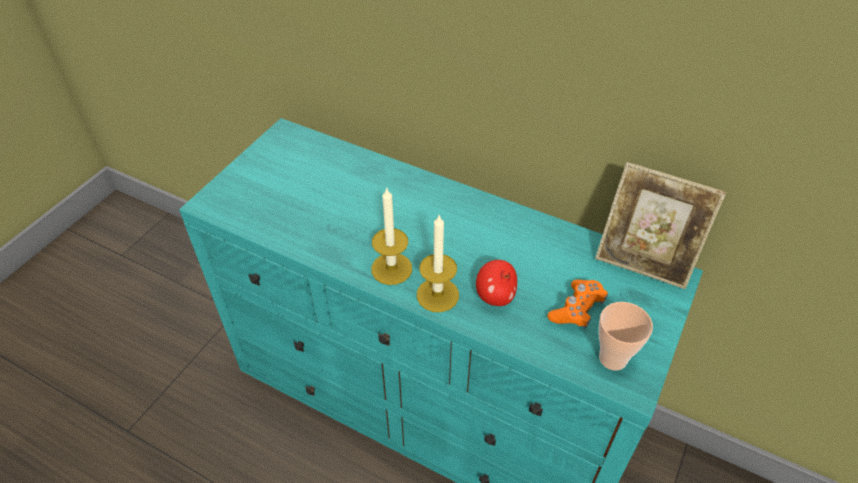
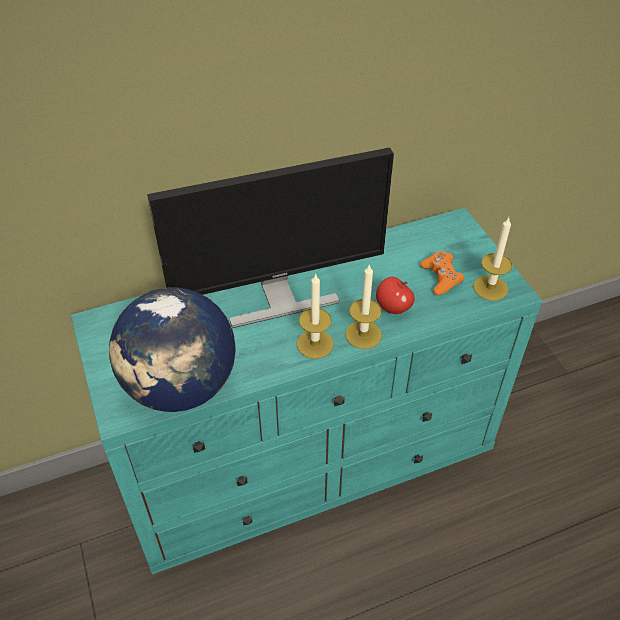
camera: 50 degrees left, 0 degrees up
(266, 218) = (181, 387): none -> globe
(418, 213) = (278, 298): none -> monitor
(613, 358) = (490, 288): cup -> candle
(644, 262) = (434, 225): picture frame -> none

